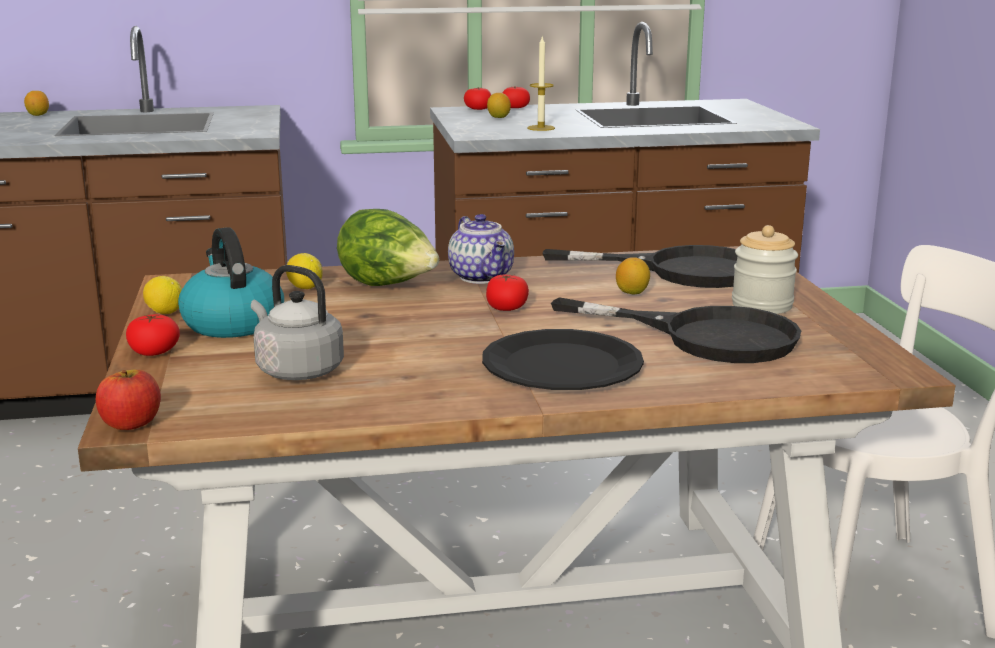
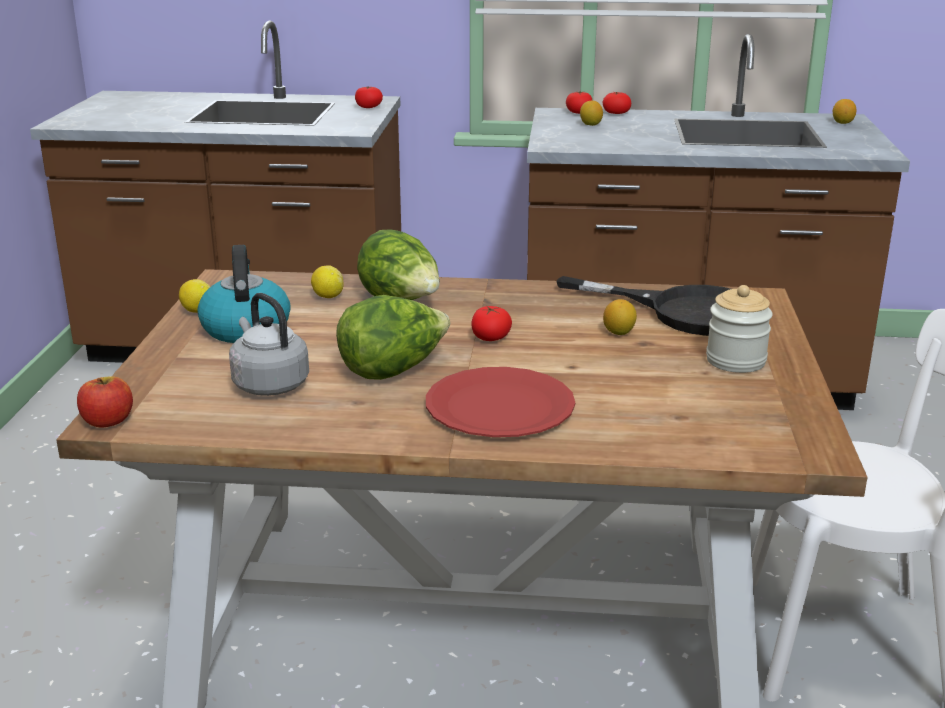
camera: 15 degrees right, 5 degrees up
(38, 115) = (186, 97): lemon -> lemon (842, 123)
(154, 351) = (166, 350): tomato -> tomato (368, 107)
(426, 345) = (393, 370): none -> lettuce
(483, 277) = (491, 300): teapot -> none
(541, 128) = (621, 141): candle -> none
(562, 365) = (500, 407): black plate -> red plate
(705, 336) = (655, 390): black frying pan -> none

